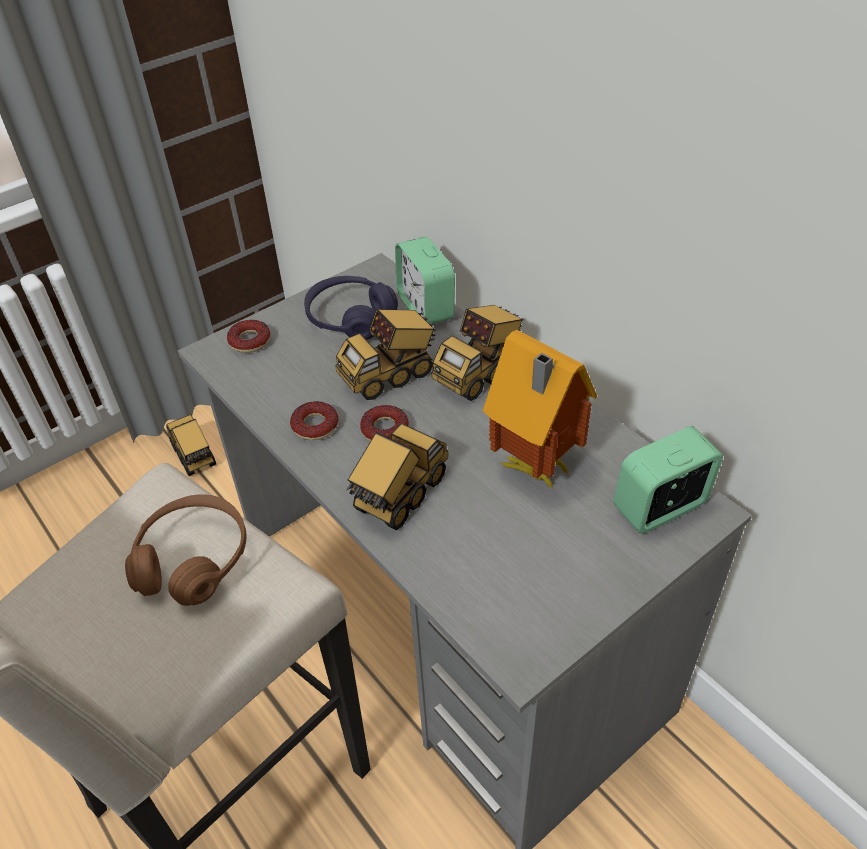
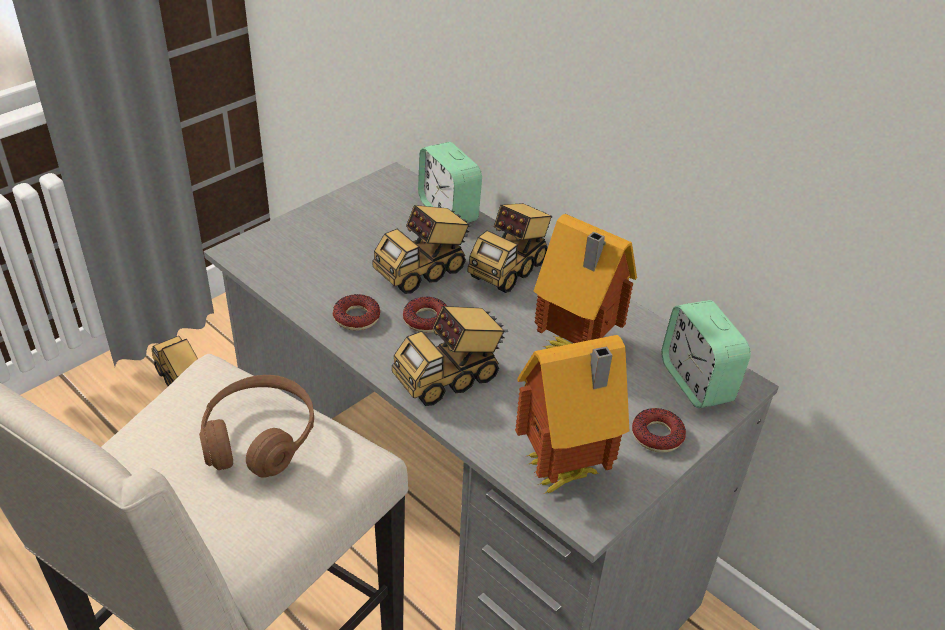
camera: 10 degrees left, 5 degrees down
(250, 341) = (277, 242): donut -> donut (657, 435)
(350, 318) = (375, 221): purple headphones -> none
(399, 496) = (450, 378): toy truck -> toy truck turned 150 degrees counterclockwise
(502, 611) = (564, 475): none -> toy house
(660, 507) = (696, 382): alarm clock -> alarm clock turned 75 degrees counterclockwise

